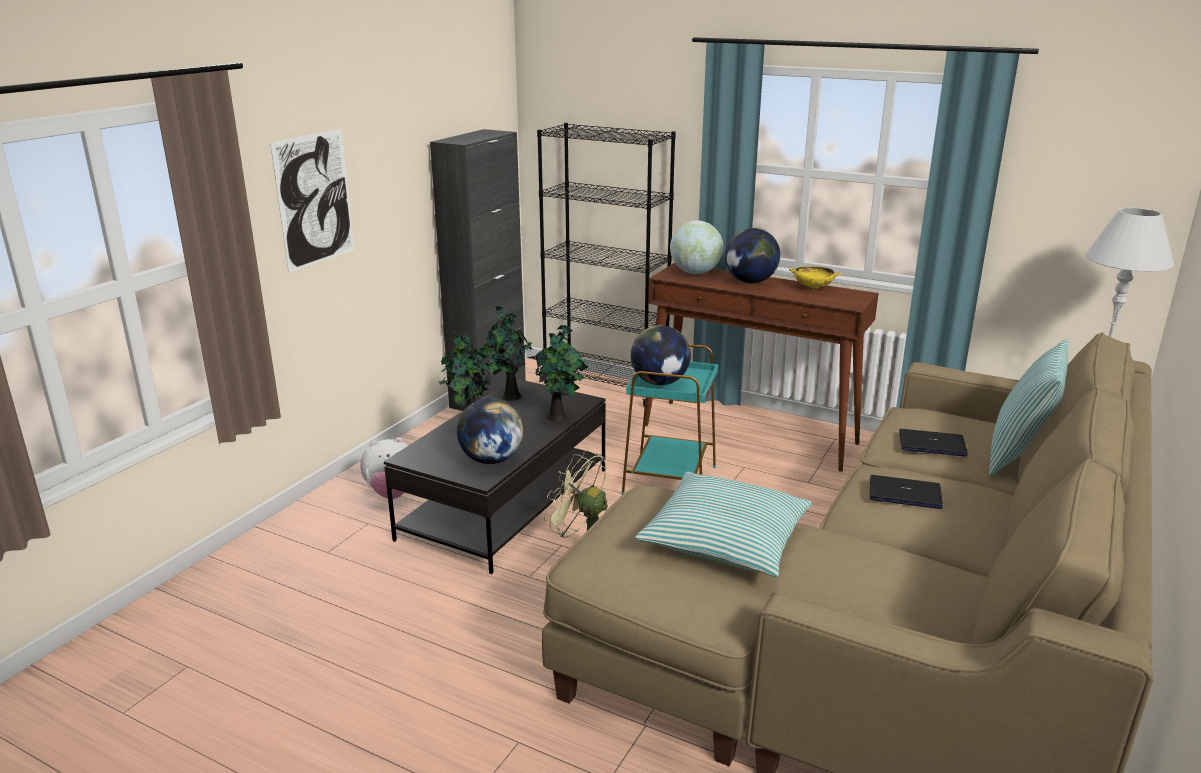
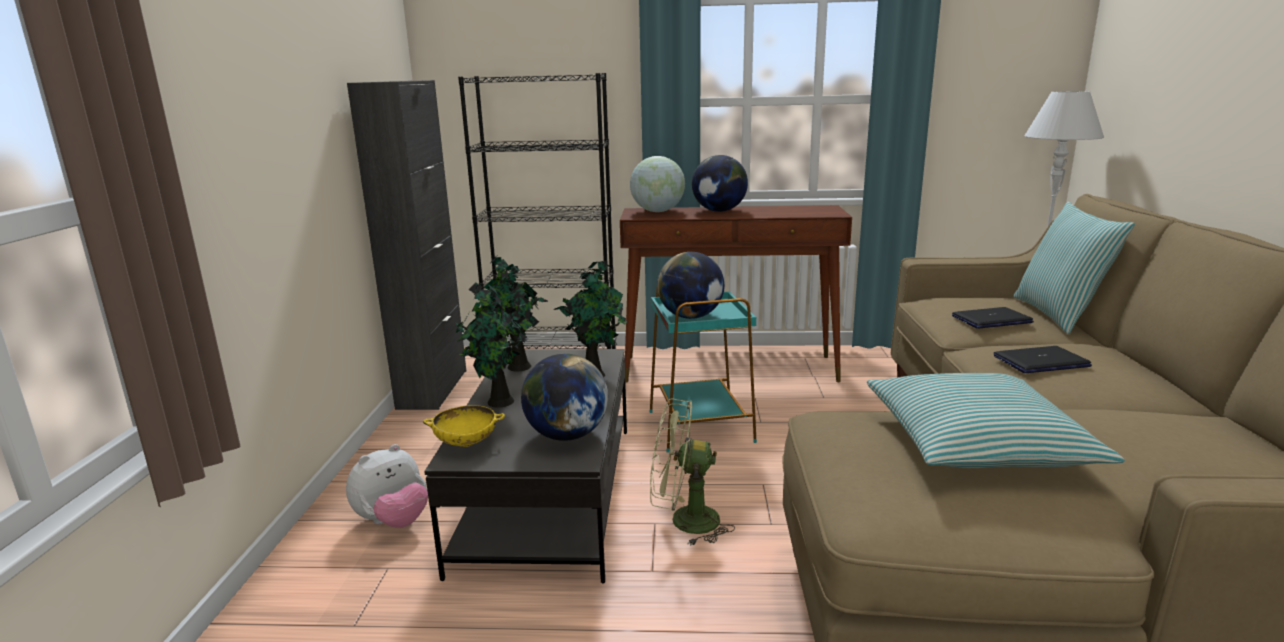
camera: 25 degrees left, 5 degrees down
(315, 199) = (236, 132): picture -> none
(813, 287) = (780, 208): yellow bowl -> yellow bowl (466, 442)

